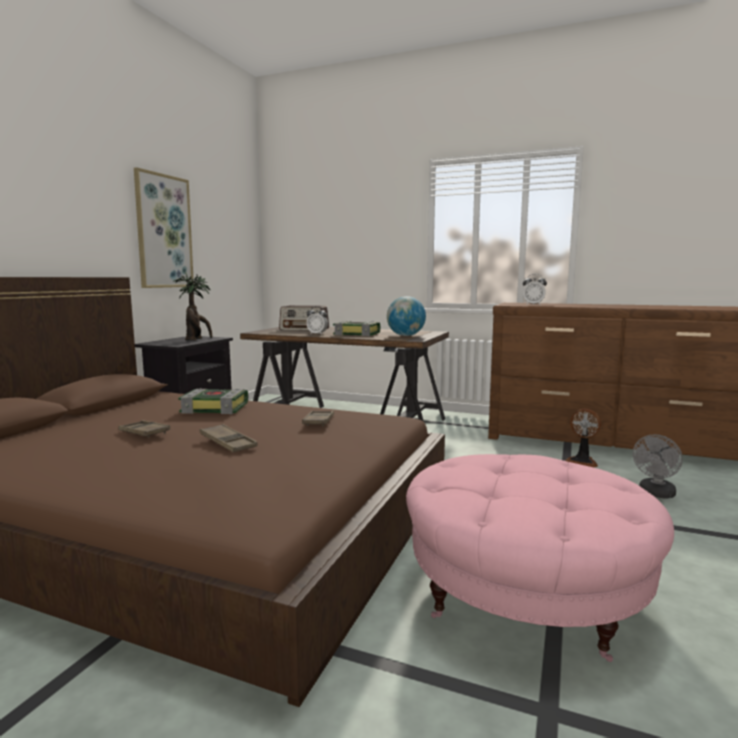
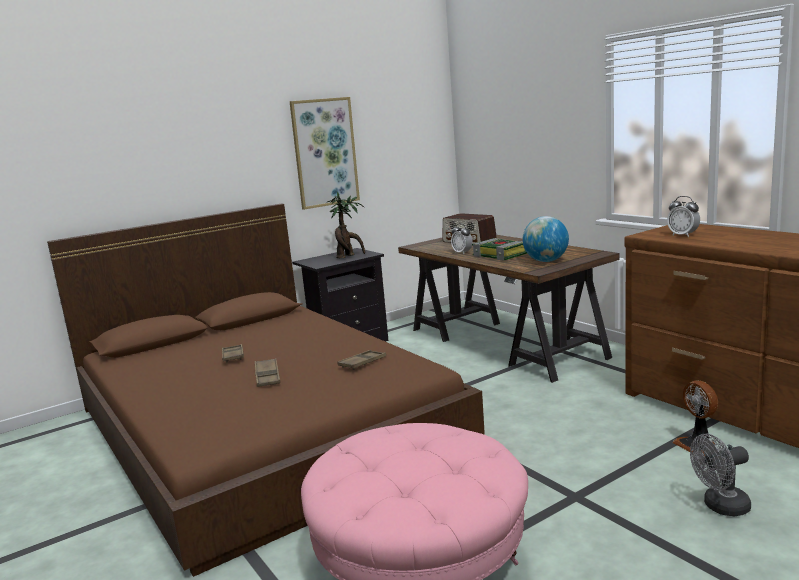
camera: 35 degrees right, 5 degrees up
(216, 408) = (311, 335): book -> none

